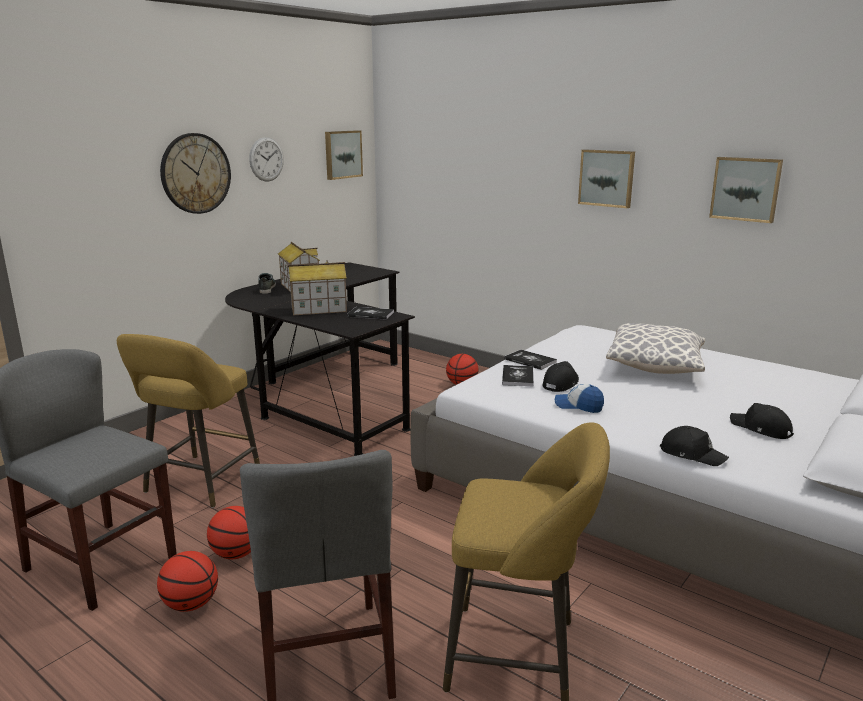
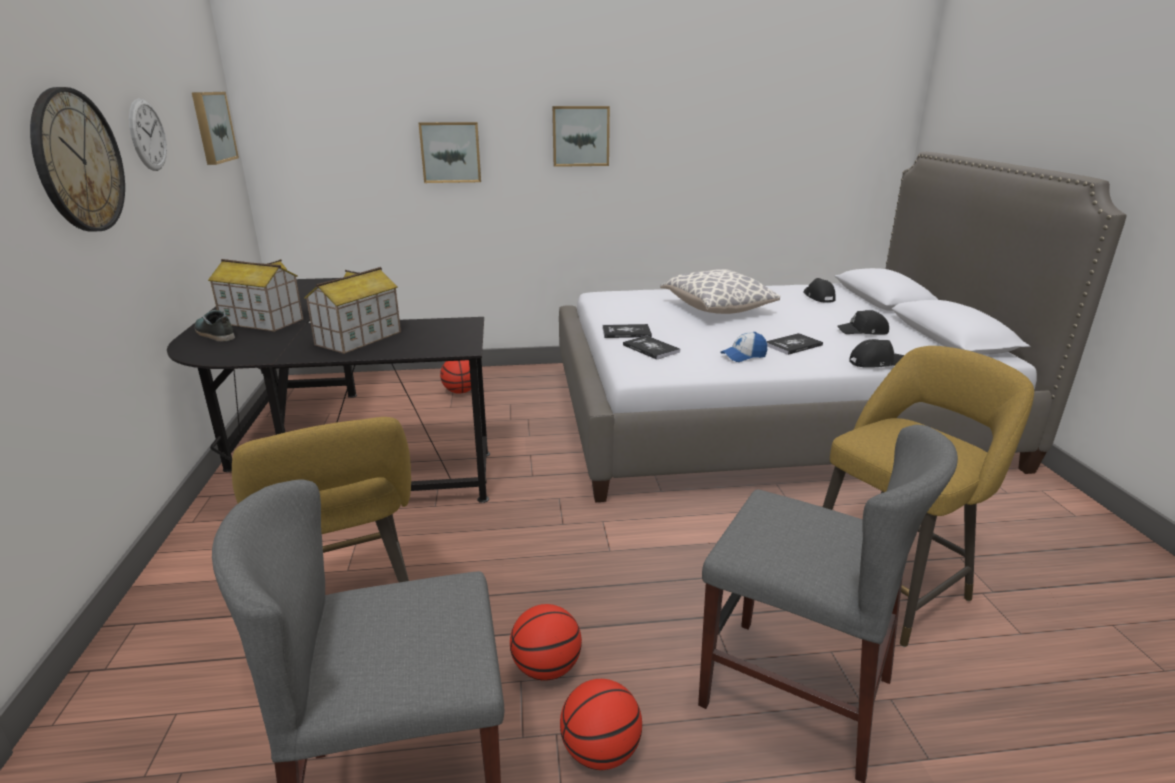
camera: 45 degrees left, 5 degrees up
(370, 314) = (435, 327): book -> book (793, 345)
(560, 383) = (691, 343): black cap -> black cap (818, 297)
(746, 189) = (715, 136): picture -> picture (450, 152)

